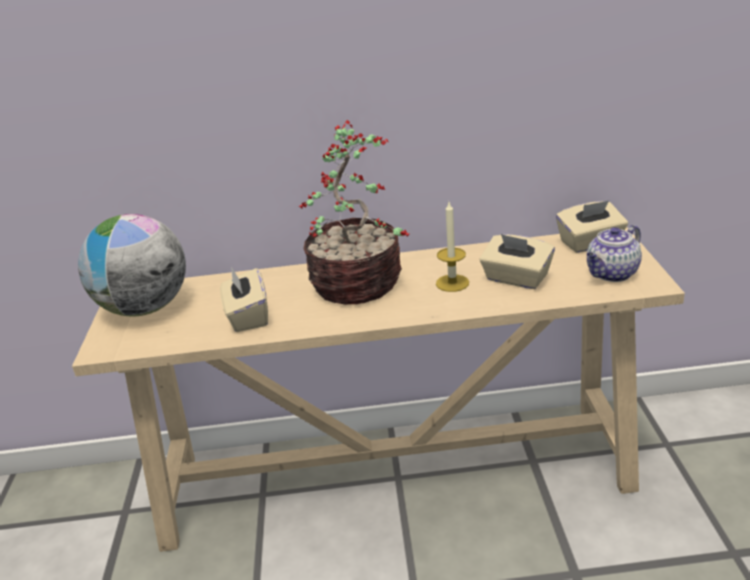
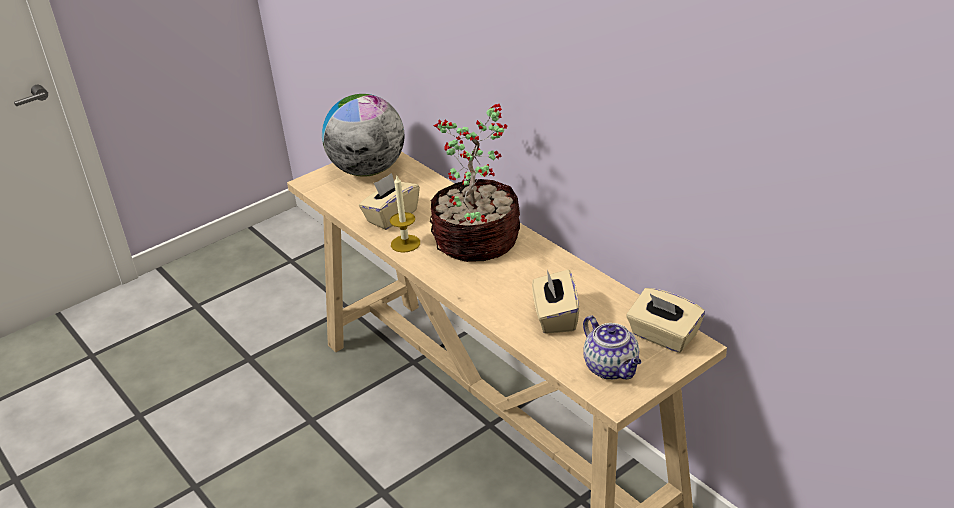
camera: 55 degrees right, 5 degrees up
(452, 283) = (518, 286): candle -> candle (405, 243)
(612, 274) = (612, 368): teapot -> teapot turned 135 degrees counterclockwise

